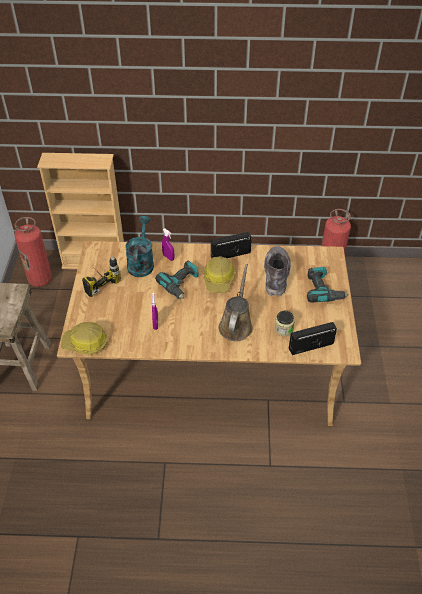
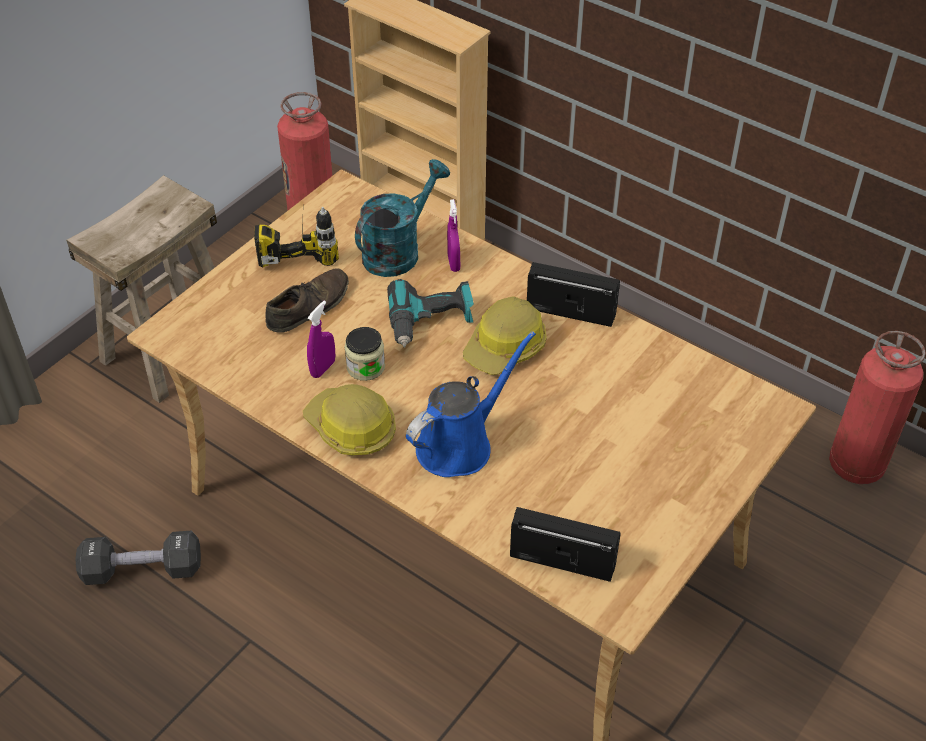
camera: 35 degrees right, 0 degrees up
(85, 343) = (185, 341): hard hat -> hard hat (351, 429)
(93, 463) = (143, 569): none -> black dumbbell
(125, 303) = (308, 306): none -> brown shoe
(236, 325) = (460, 444): brown watering can -> blue watering can
(276, 276) = (621, 394): grey boot -> none
(283, 329) = (540, 500): jar -> jar (365, 367)
(323, 290) = (690, 469): power drill -> none

